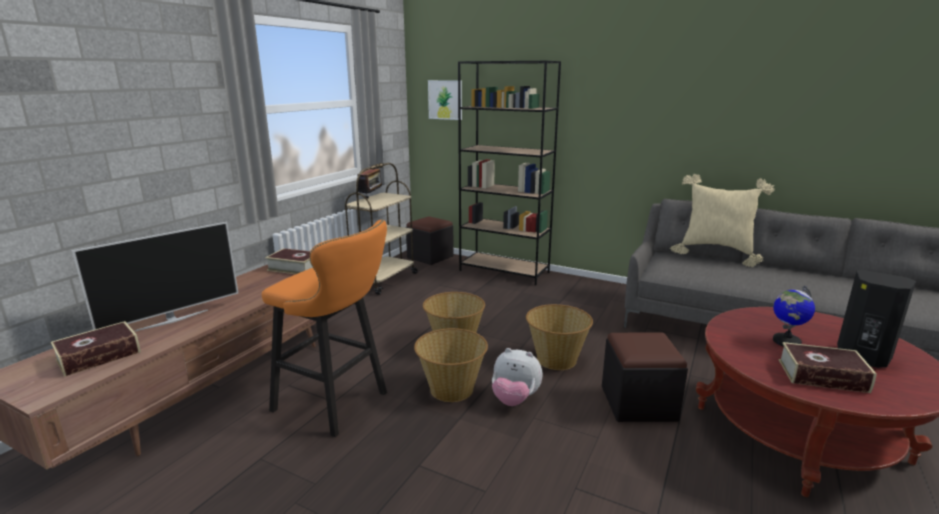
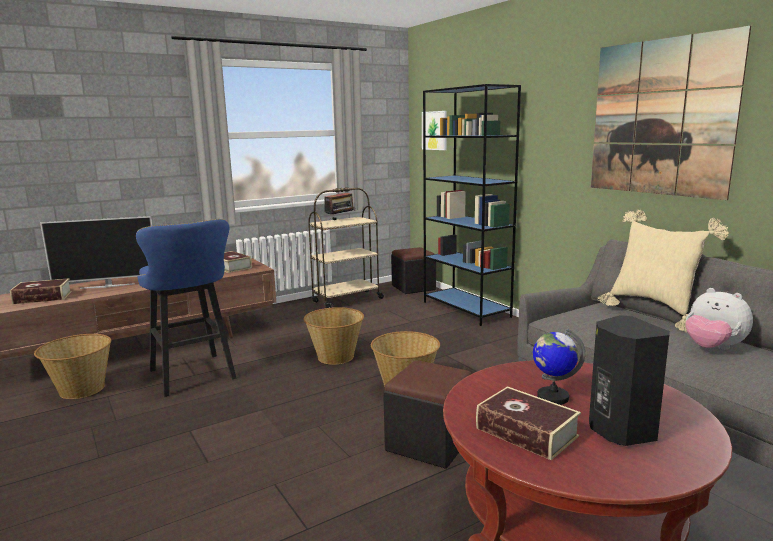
camera: 30 degrees right, 5 degrees down
(339, 405) = (194, 378): orange stool -> blue stool
(451, 390) = (284, 389): basket -> basket (81, 390)
(504, 271) = (466, 309): beige bookcase -> blue bookcase
(514, 399) = (322, 409): plush toy -> plush toy (713, 348)
(704, 98) = (660, 118): none -> picture

